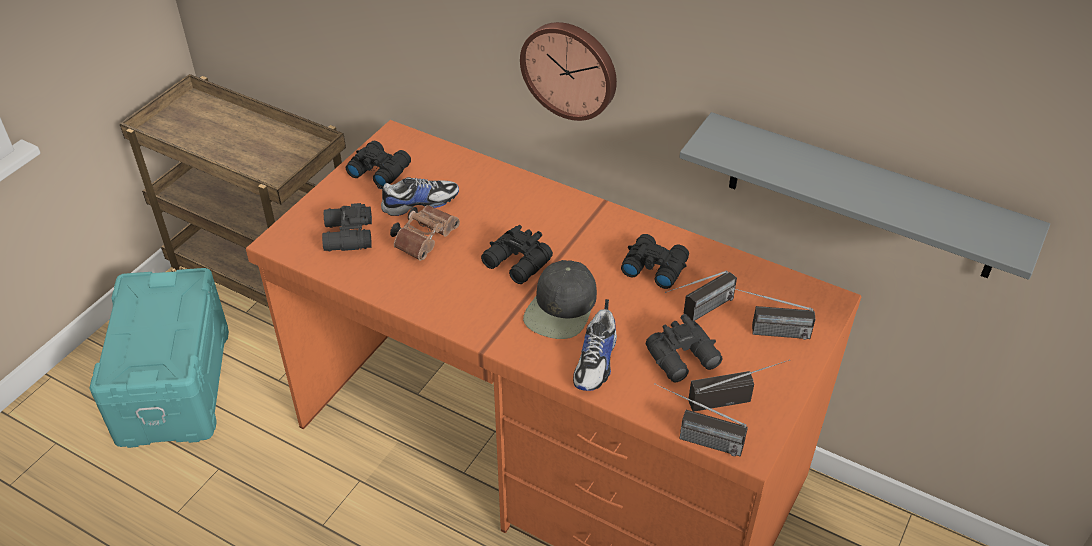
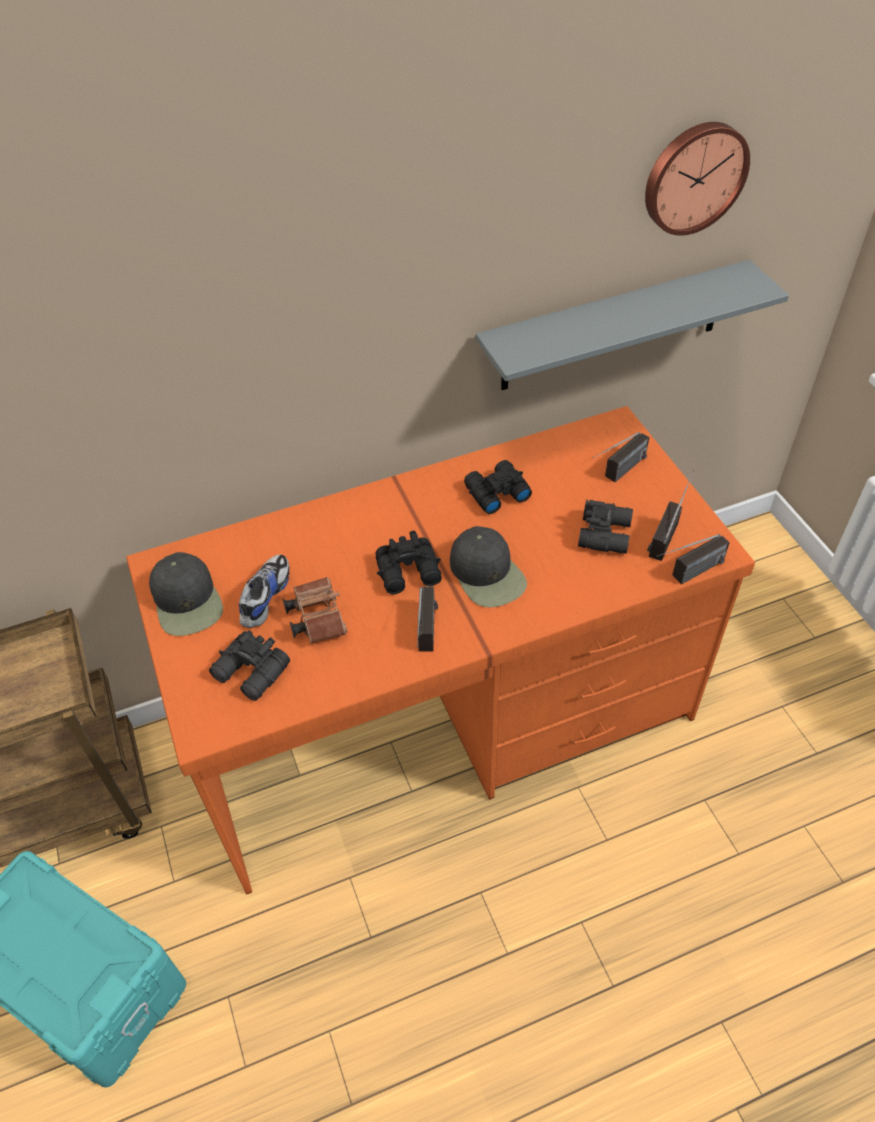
camera: 50 degrees left, 5 degrees up
(379, 170) = (188, 601): black binoculars -> black cap
(570, 69) = (327, 376): wall clock -> wall clock (693, 177)
(596, 361) = (564, 586): shoe -> none
(698, 313) = (567, 498): radio -> radio (428, 640)

